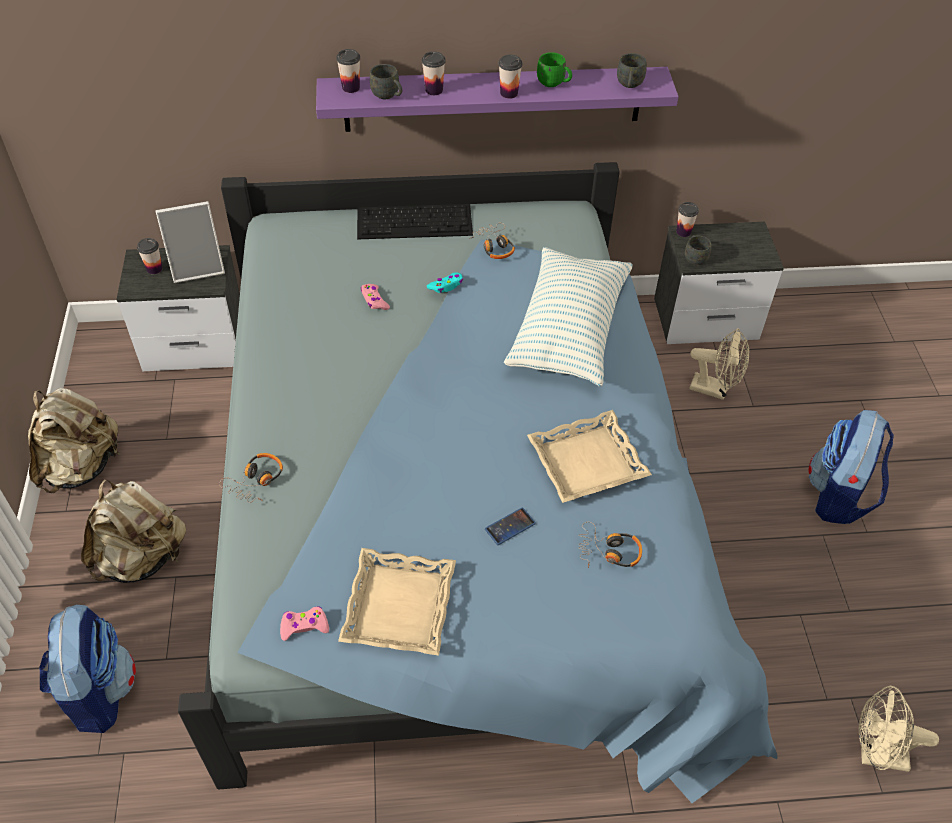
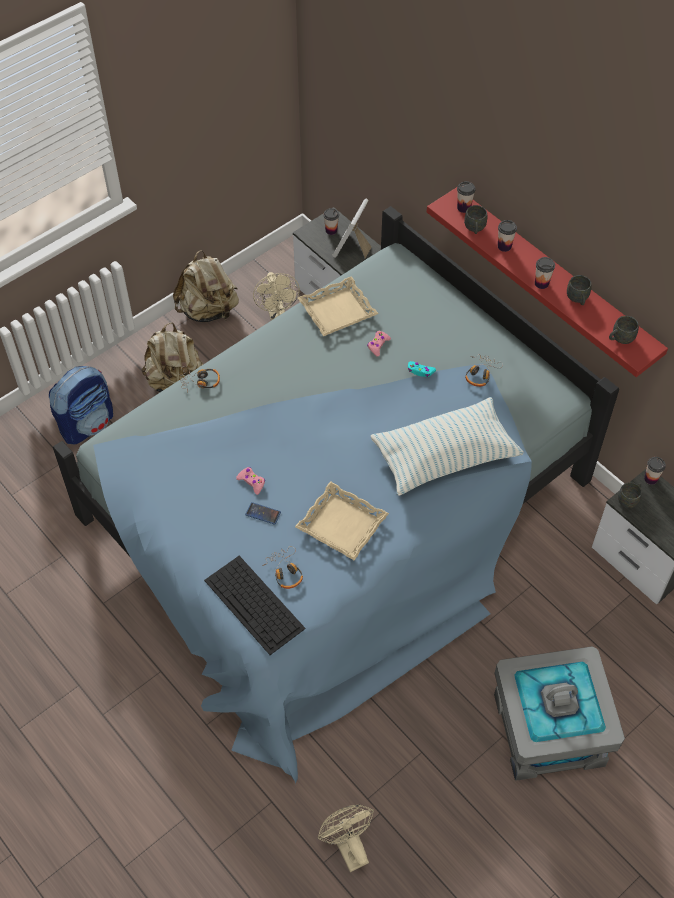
camera: 55 degrees right, 5 degrees up
(198, 267) = (352, 248): picture frame -> picture frame turned 75 degrees clockwise
(304, 626) = (127, 461): pink game controller -> pink game controller (252, 482)
(398, 606) = (170, 494): beige tray -> beige tray (337, 310)
(415, 221) = (467, 321): keyboard -> keyboard (255, 604)
(493, 99) = (553, 280): purple shelf -> red shelf
(554, 83) = (578, 299): green mug -> grey mug
(715, 389) = (577, 601): beige fan -> beige fan (277, 313)
(839, 496) = (548, 730): backpack -> grey storage box

